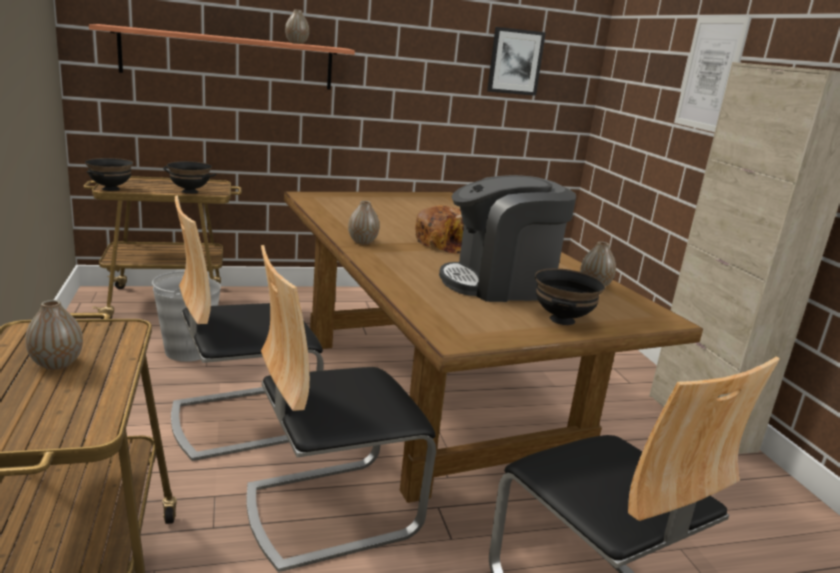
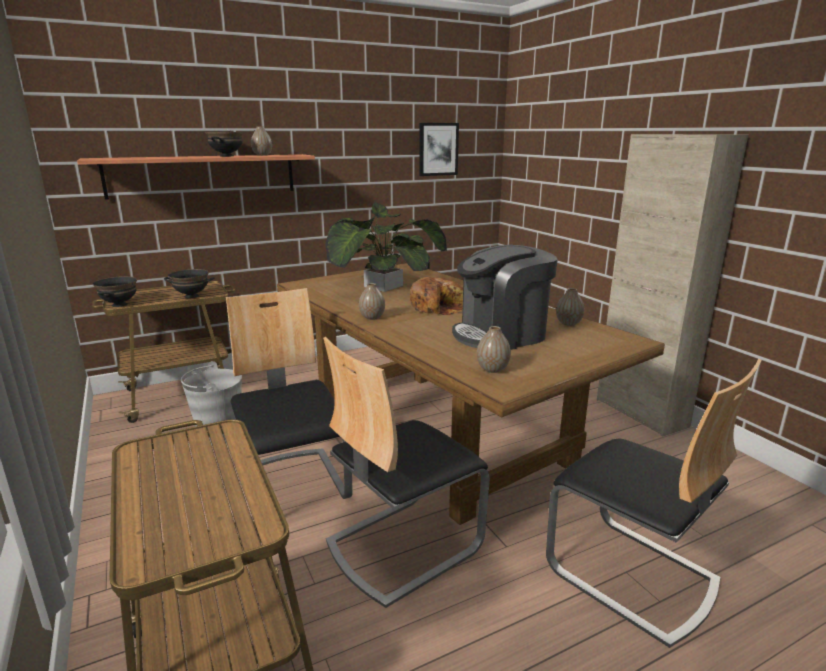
camera: 10 degrees left, 0 degrees up
(57, 364) = (187, 475): vase -> vase (492, 369)
(242, 419) = (294, 485): chair -> chair turned 105 degrees clockwise
(402, 212) = (383, 286): none -> potted plant
(561, 319) = (565, 356): black bowl -> black bowl (226, 156)
(710, 74) = (603, 144): picture -> none

